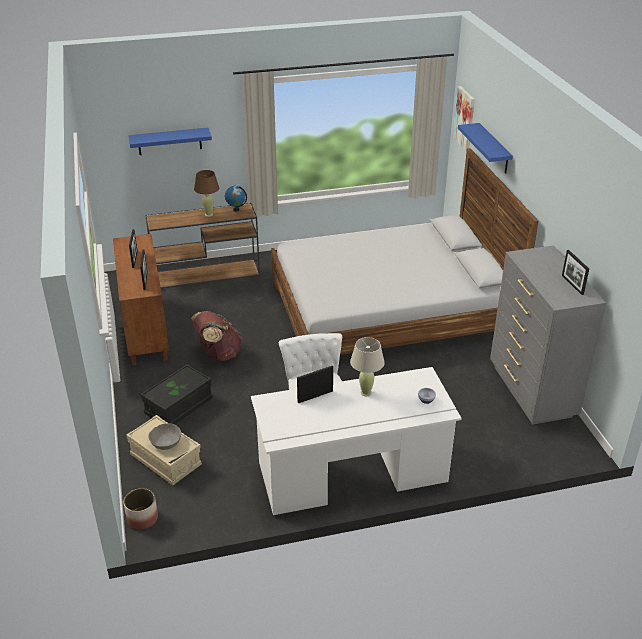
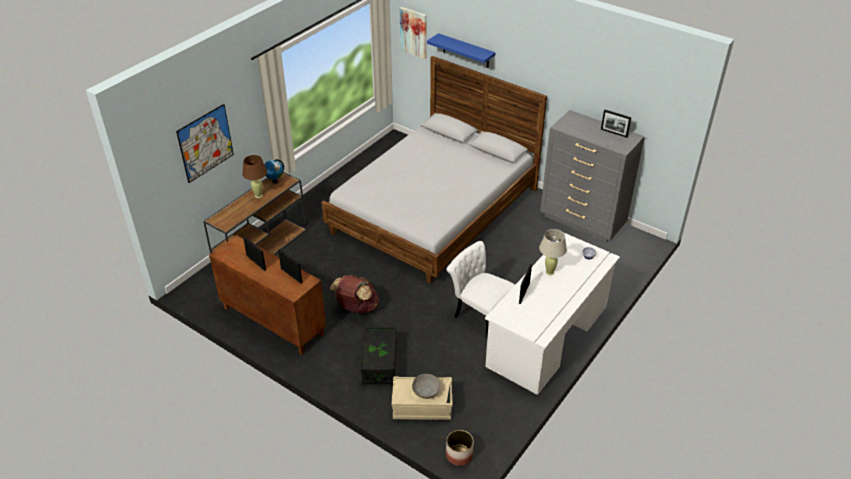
camera: 40 degrees left, 5 degrees up
(169, 141) = (205, 143): blue shelf -> picture

